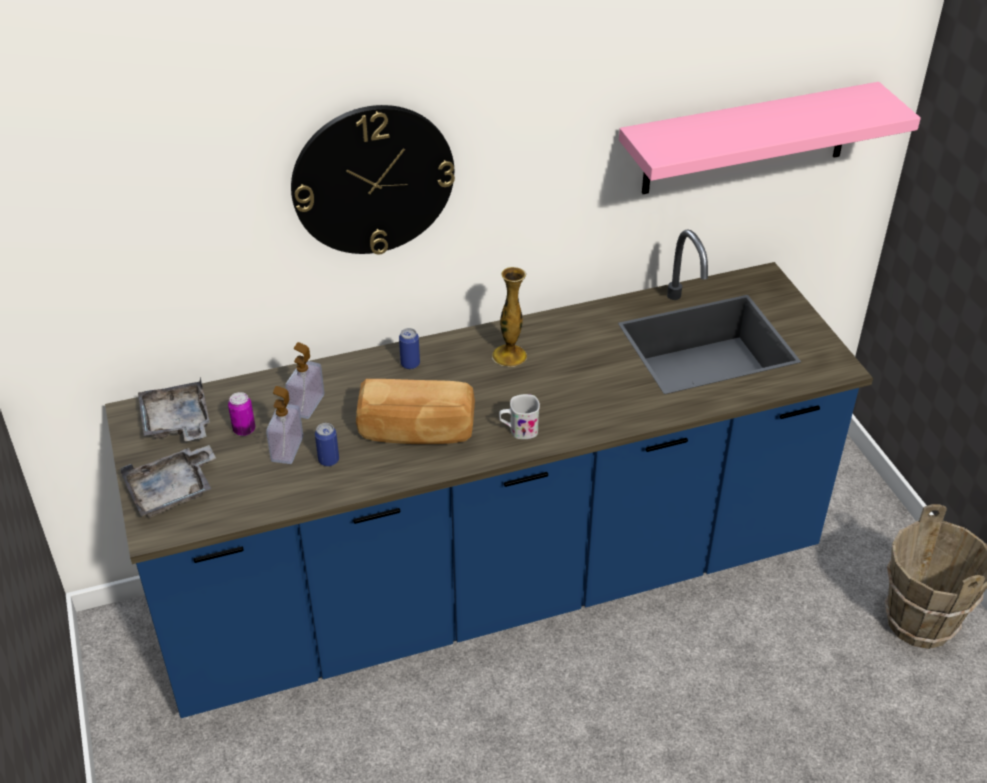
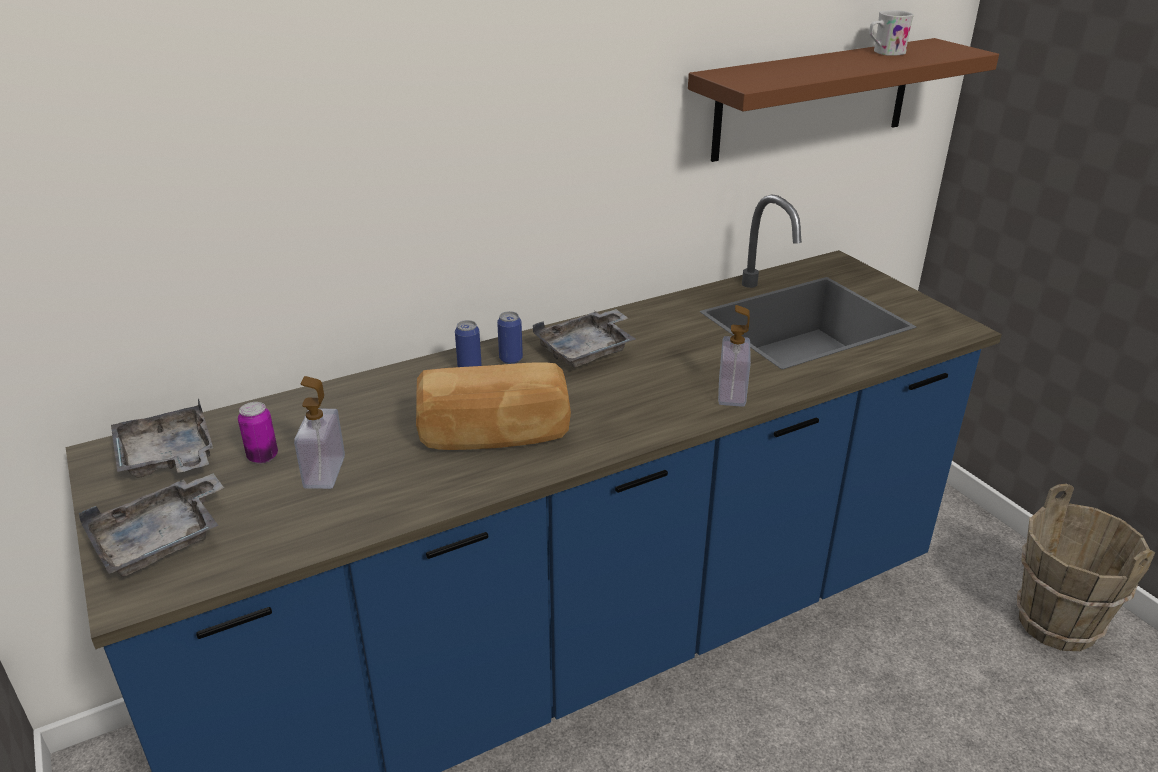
camera: 10 degrees left, 10 degrees down
(307, 405) = (345, 421): soap dispenser -> soap dispenser (731, 393)
(328, 460) = (383, 478): can -> can (511, 359)
(373, 180) = (411, 124): wall clock -> none
(509, 356) = (587, 350): vase -> grey tray
(518, 430) = (624, 421): white mug -> white mug (884, 53)
(747, 139) = (813, 99): pink shelf -> brown shelf

